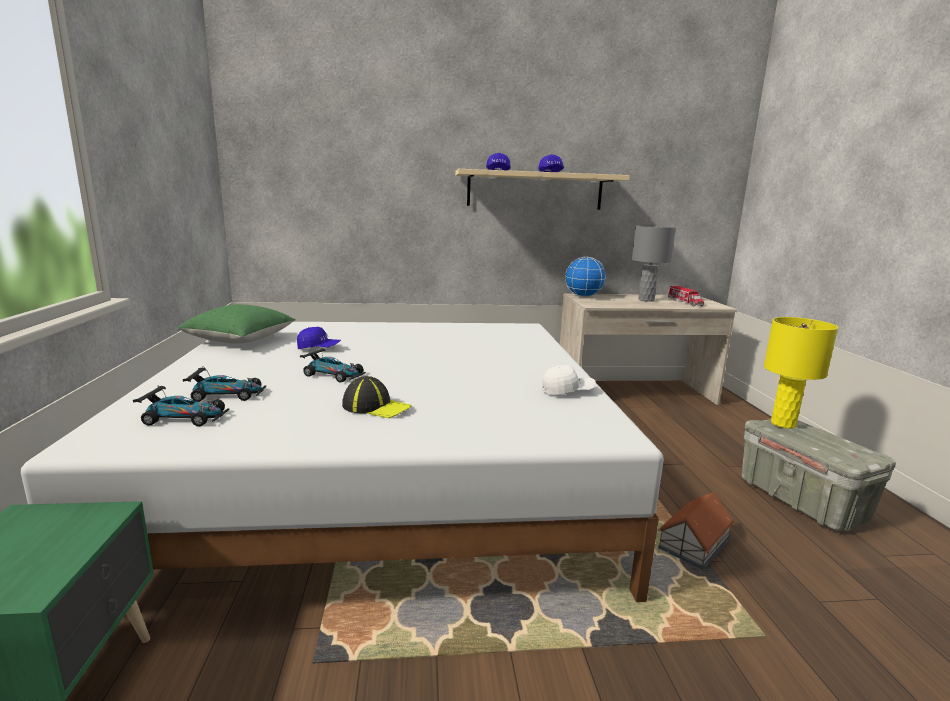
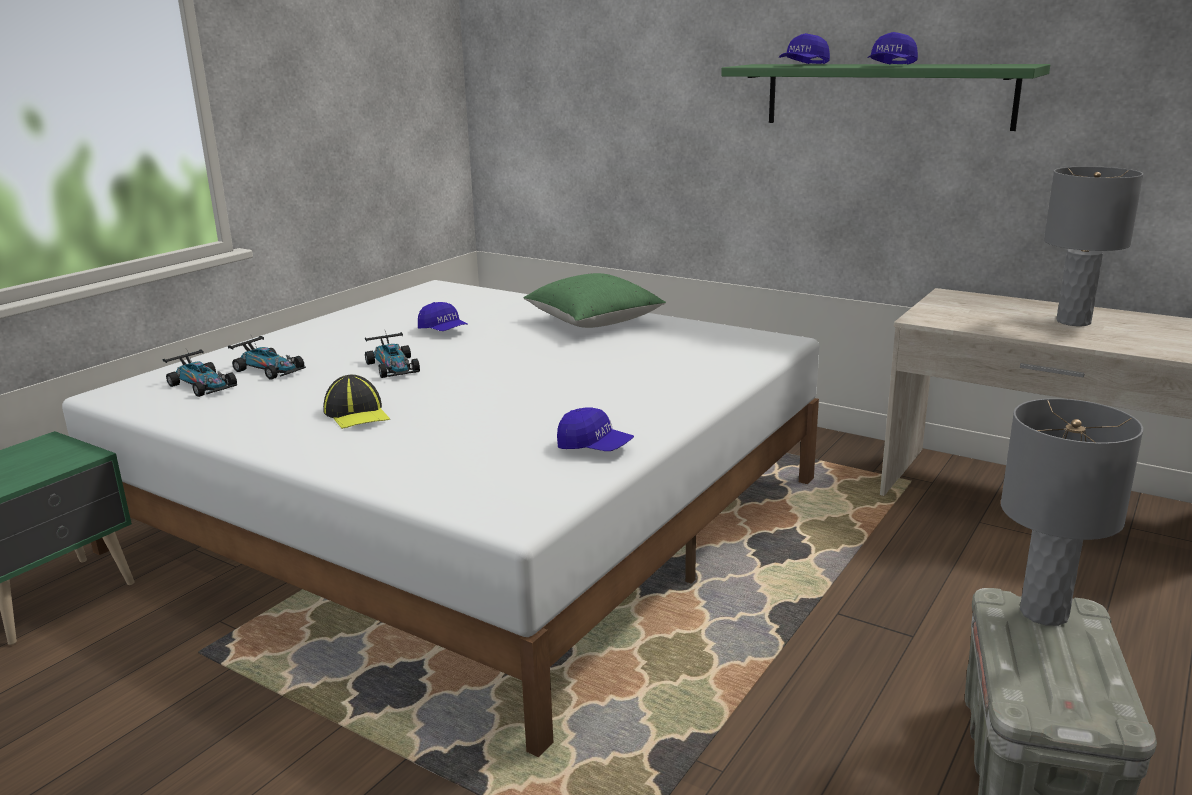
camera: 40 degrees right, 5 degrees up
(240, 340) = (390, 307): green pillow -> green pillow (594, 322)
(535, 190) = (887, 95): beige shelf -> green shelf
(567, 391) = (594, 448): white cap -> blue cap
(583, 296) = (954, 299): globe -> none
(685, 302) = (1154, 338): toy truck -> none
(694, 544) = (718, 736): toy house -> none
(783, 424) = (1044, 613): yellow table lamp -> grey table lamp

